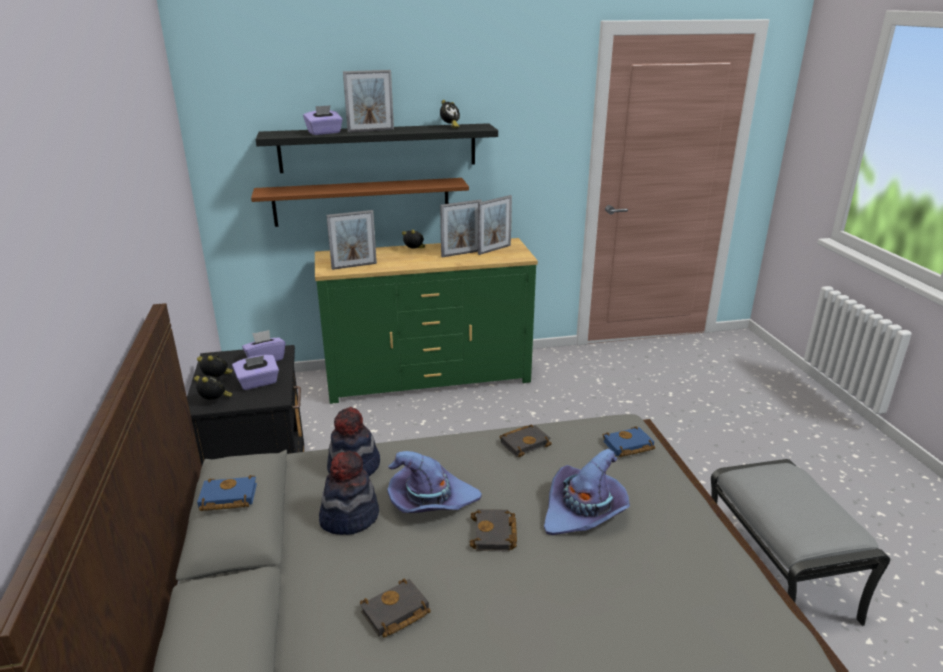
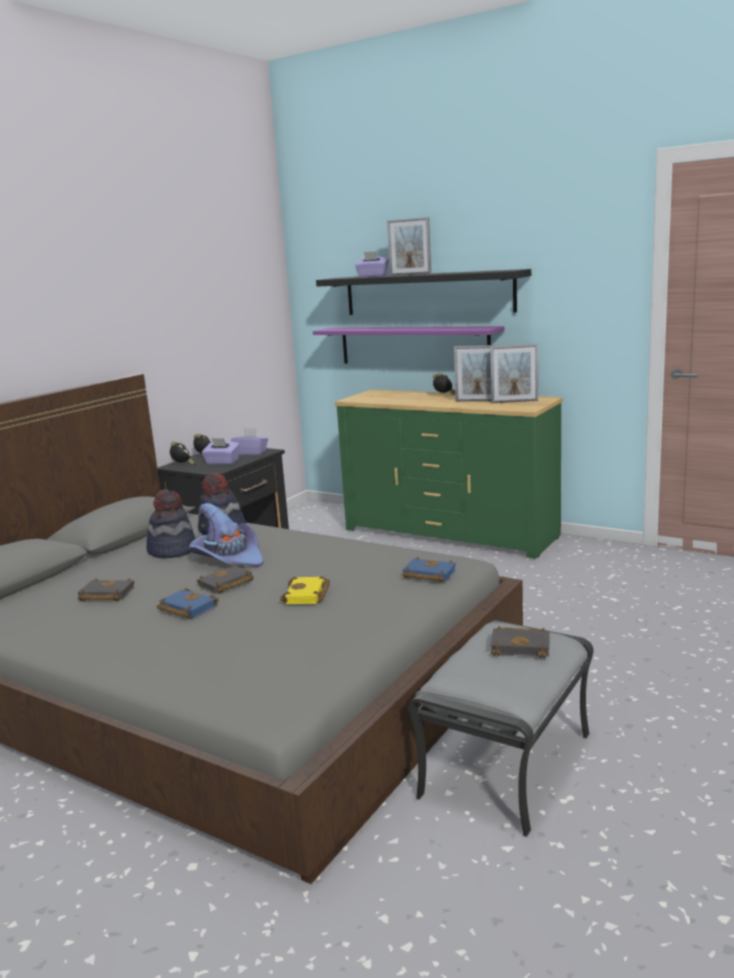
camera: 45 degrees right, 10 degrees down
(226, 498) = (106, 508): blue book -> blue book (185, 608)
(354, 266) = (375, 399): picture frame -> none
(362, 202) = (413, 345): brown shelf -> purple shelf
(450, 127) = (482, 271): alarm clock -> none
(525, 442) = (353, 550): black book -> black book (522, 646)
(584, 511) = (308, 595): purple hat -> yellow book

